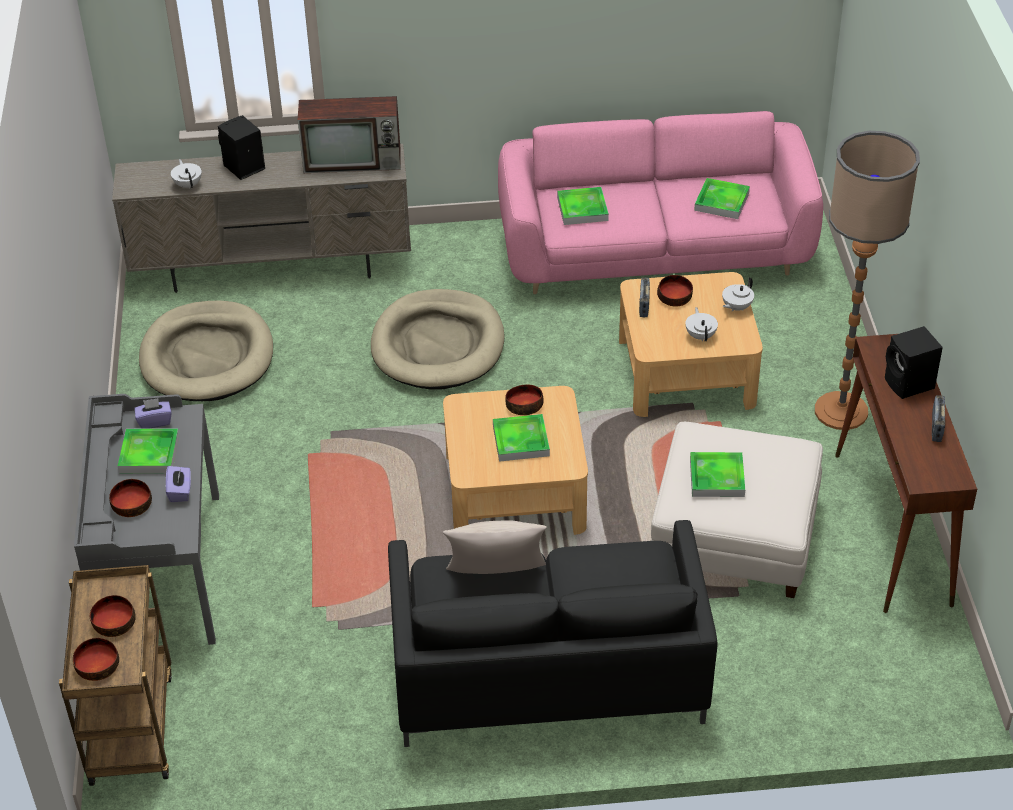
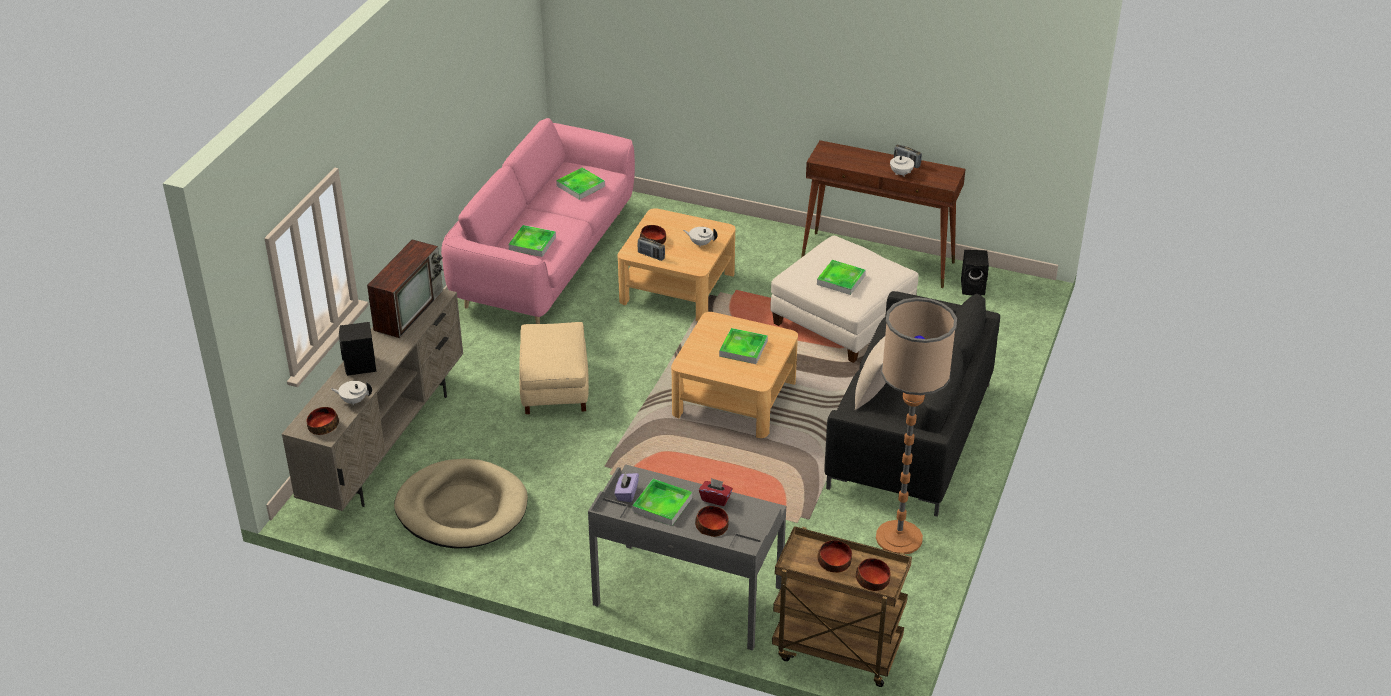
camera: 65 degrees left, 5 degrees down
(180, 491) = (715, 499): purple tissue box -> red tissue box
(438, 345) = (554, 386): beige dog bed -> beige ottoman
(525, 406) = (710, 336): bowl -> bowl (323, 426)
(736, 307) = (685, 220): white teapot -> white teapot (901, 173)
(841, 411) = (764, 241): floor lamp -> floor lamp (899, 538)
(909, 384) = (863, 159): black speaker -> black speaker (974, 287)

